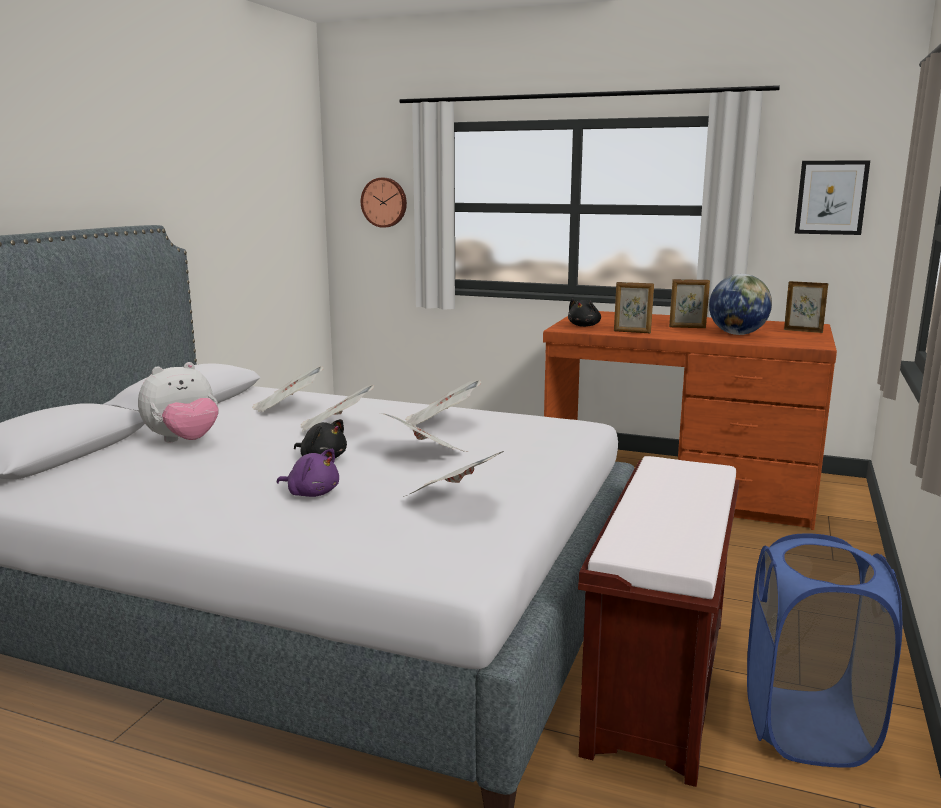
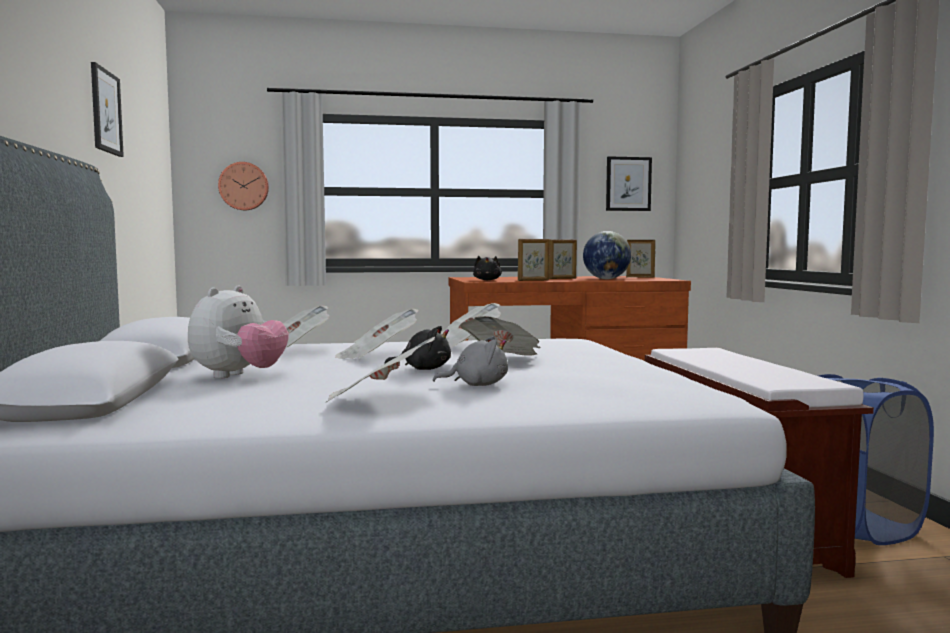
camera: 30 degrees left, 10 degrees down
(205, 160) = (105, 111): none -> picture
(311, 493) = (477, 385): purple plush toy -> grey plush toy
(452, 500) = (610, 372): newspaper -> newspaper (377, 401)

